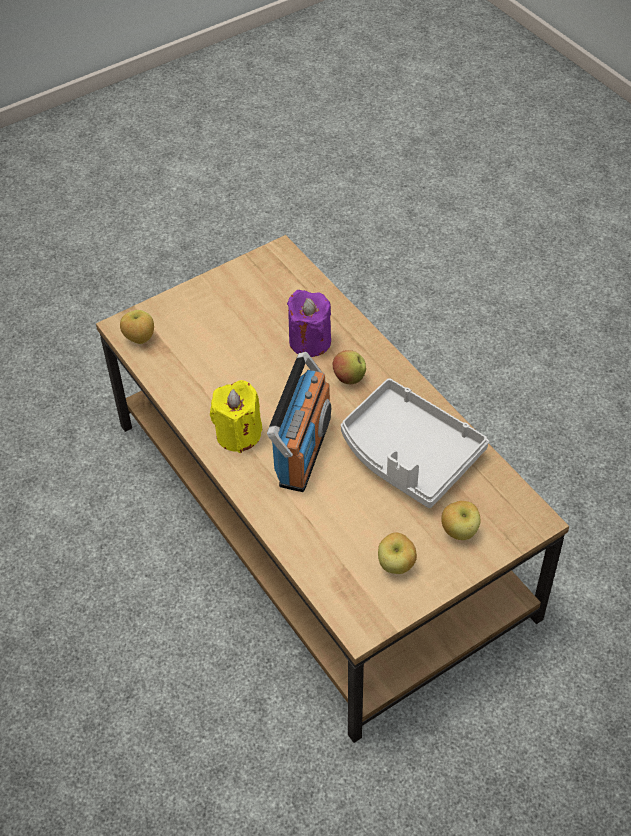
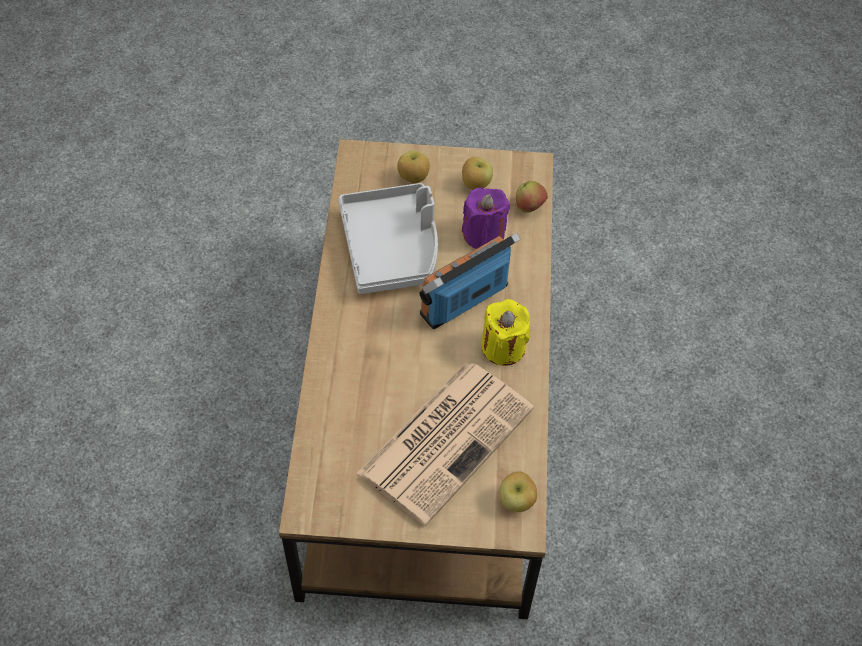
camera: 145 degrees left, 5 degrees up
(224, 346) = (447, 438): none -> newspaper
(310, 341) = (371, 392): purple candle -> purple candle (484, 234)
(349, 378) = (373, 336): apple -> apple (529, 207)

